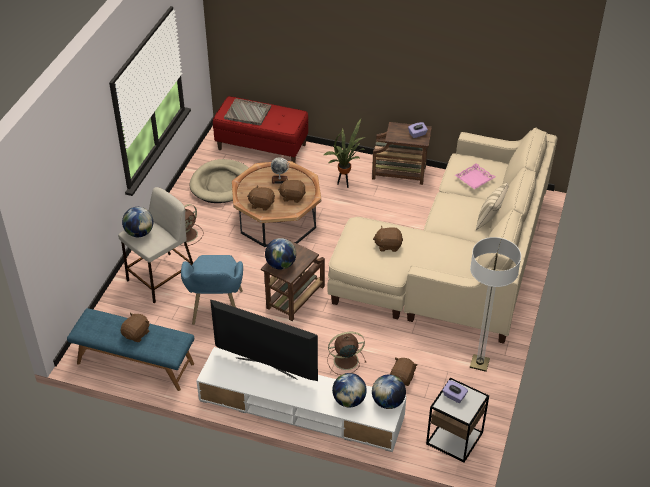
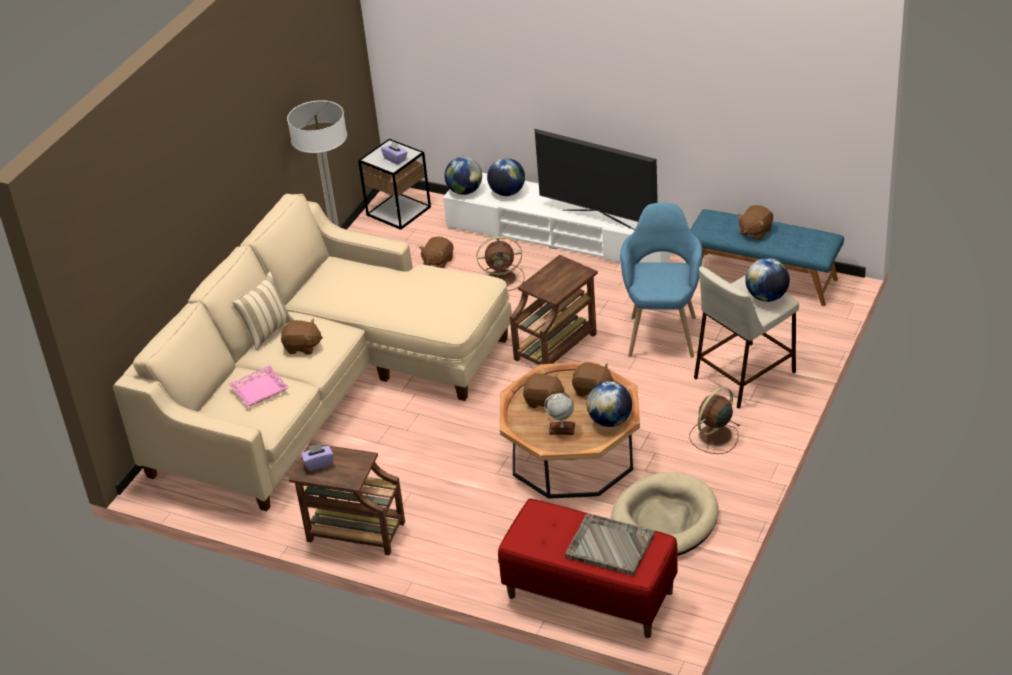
camera: 170 degrees left, 5 degrees down
(281, 264) = (570, 274): globe -> globe (610, 421)
(344, 183) = (453, 515): potted plant -> none
(388, 245) = (421, 293): brown plush toy -> brown plush toy (302, 347)

